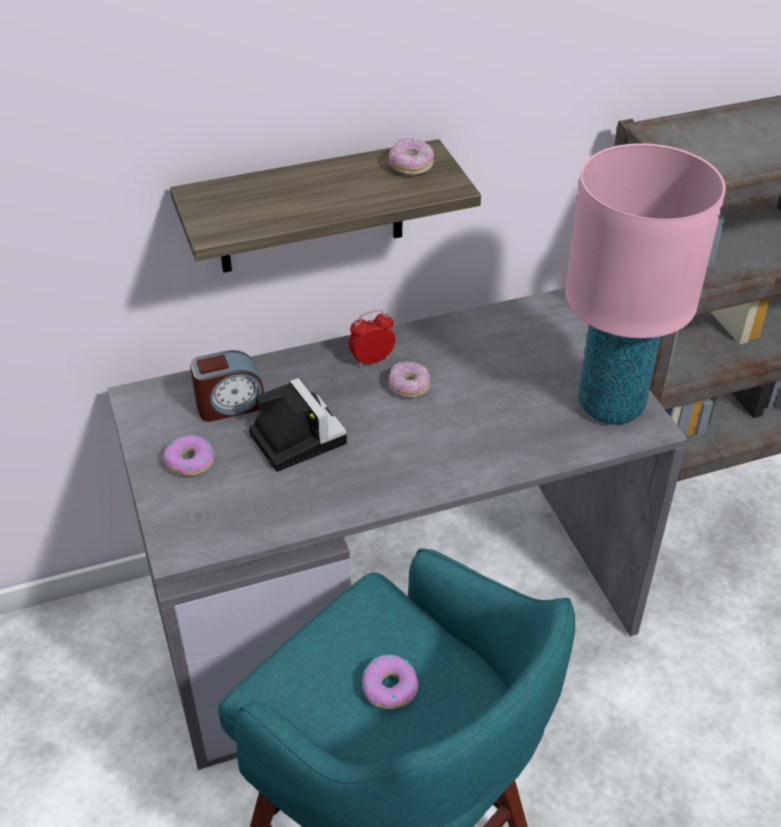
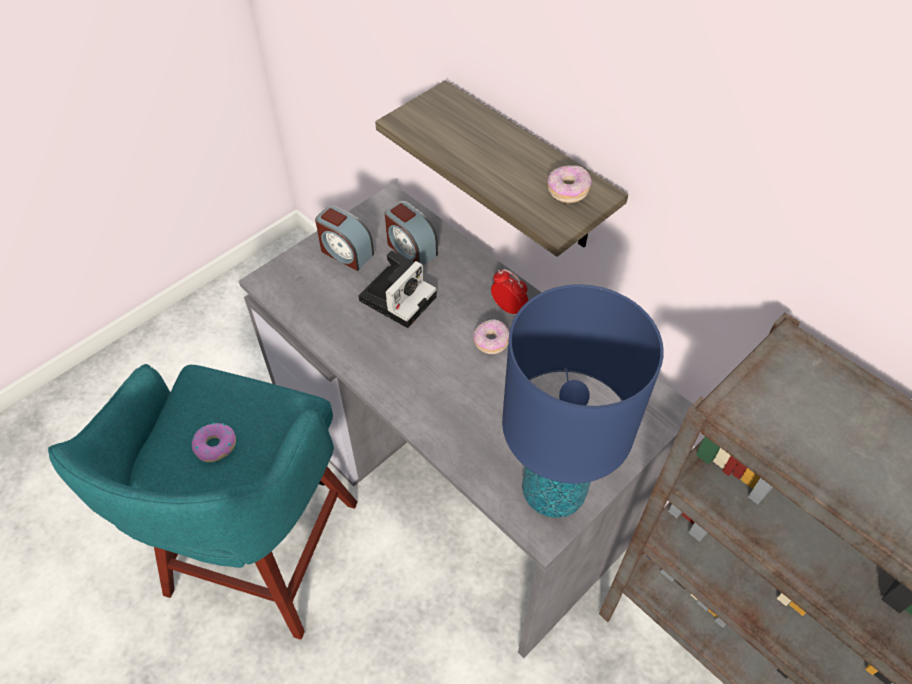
camera: 65 degrees right, 10 degrees up
(190, 461) = (346, 252): donut -> alarm clock
(611, 405) = (554, 491): pink table lamp -> blue table lamp

